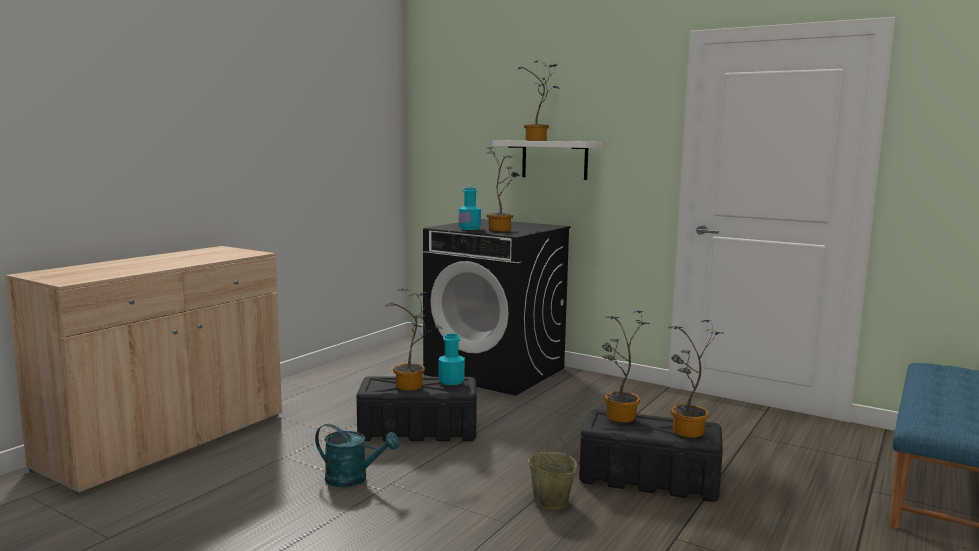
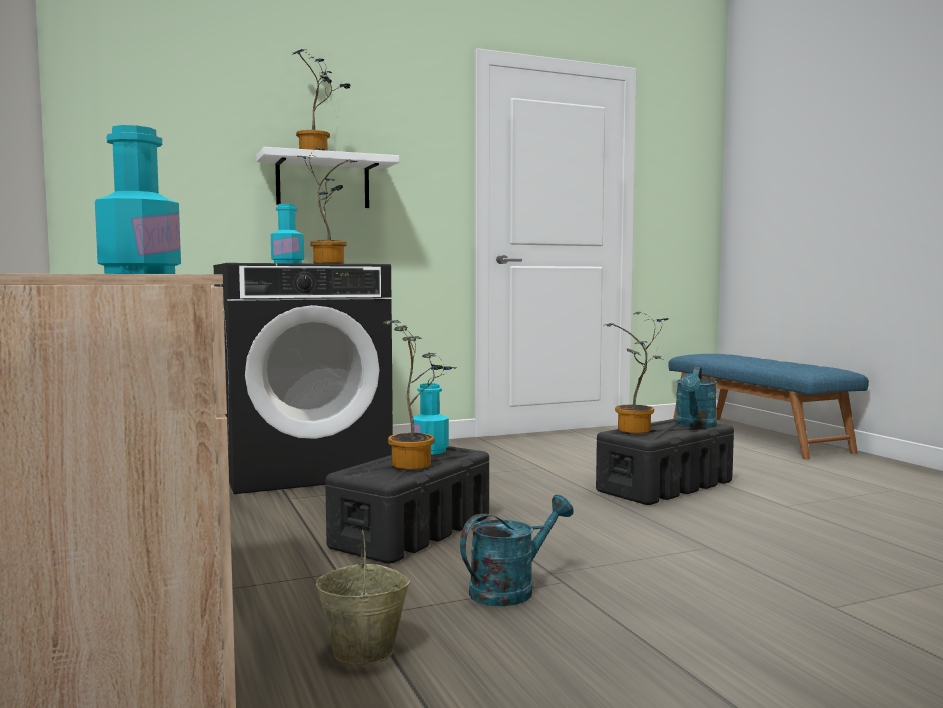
camera: 55 degrees left, 5 degrees down
(118, 272) = (140, 273): none -> turquoise bottle
(551, 502) = (678, 523): beige bucket -> beige bucket (365, 651)
(686, 433) = (695, 425): potted plant -> turquoise watering can

